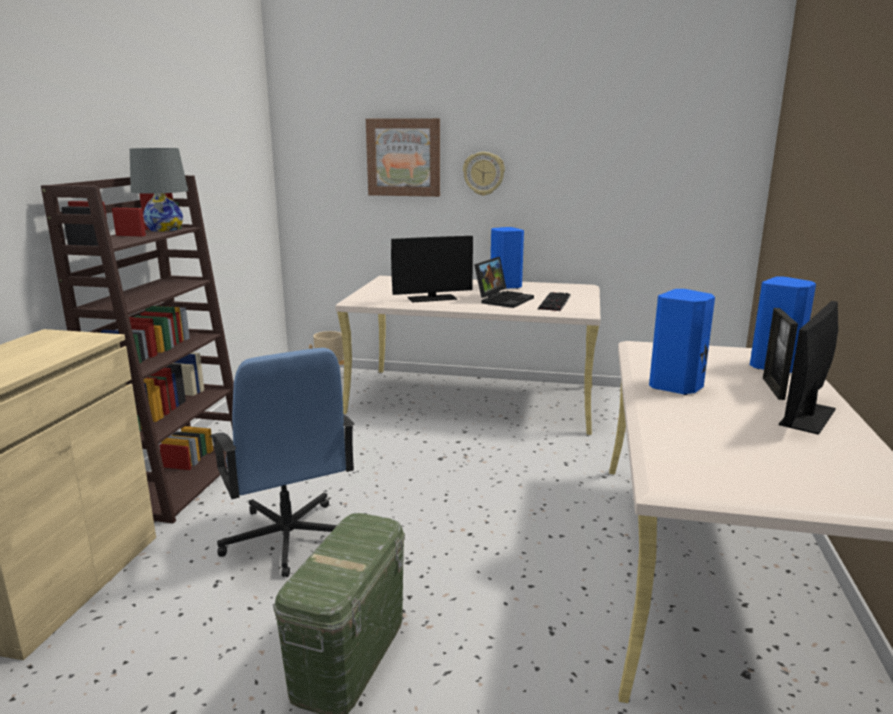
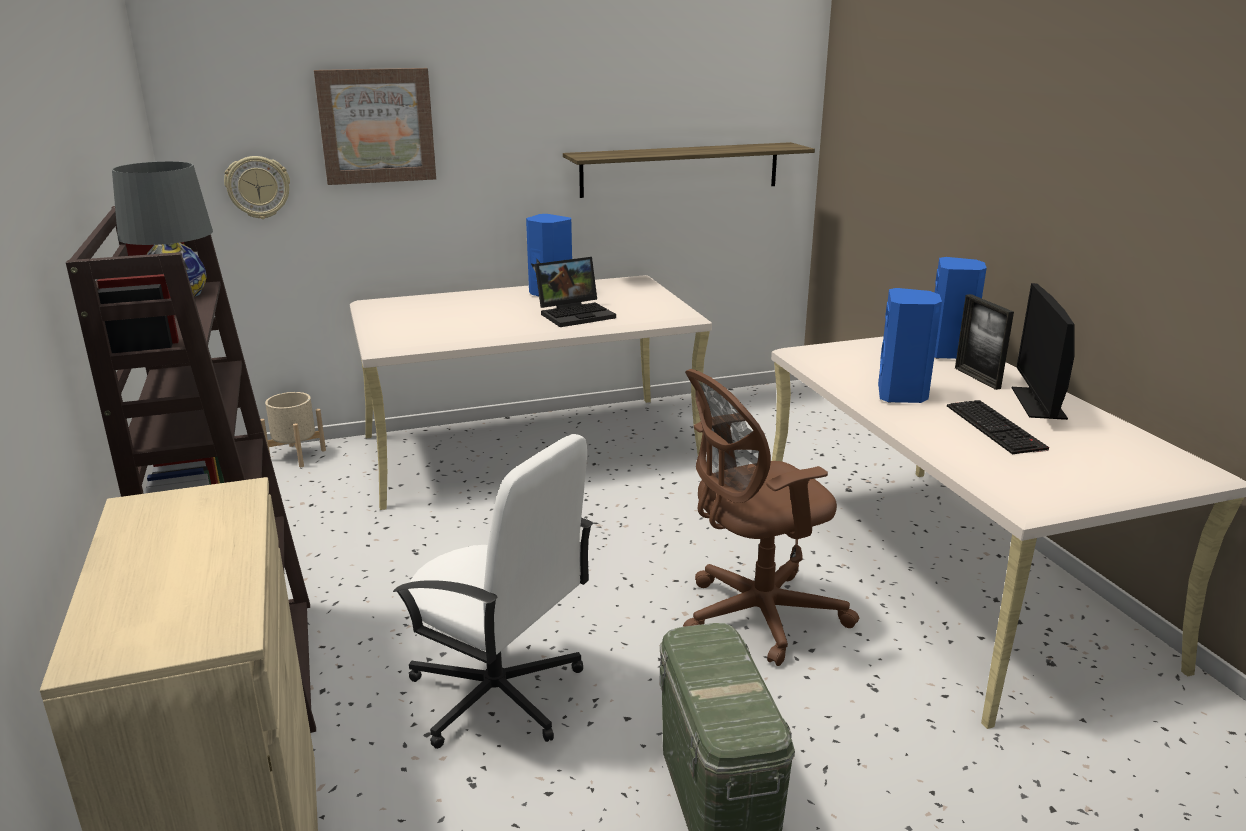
camera: 30 degrees left, 5 degrees up
(287, 539) = (498, 695): blue office chair -> white office chair
(432, 298) = (487, 327): monitor -> none
(483, 173) = (494, 143): wall clock -> wall clock (258, 187)
(503, 299) = (576, 314): laptop -> laptop turned 60 degrees clockwise
(512, 548) = (755, 616): none -> brown office chair
(555, 302) = (641, 308): keyboard -> keyboard (997, 427)
(631, 203) = (680, 169): none -> shelf

